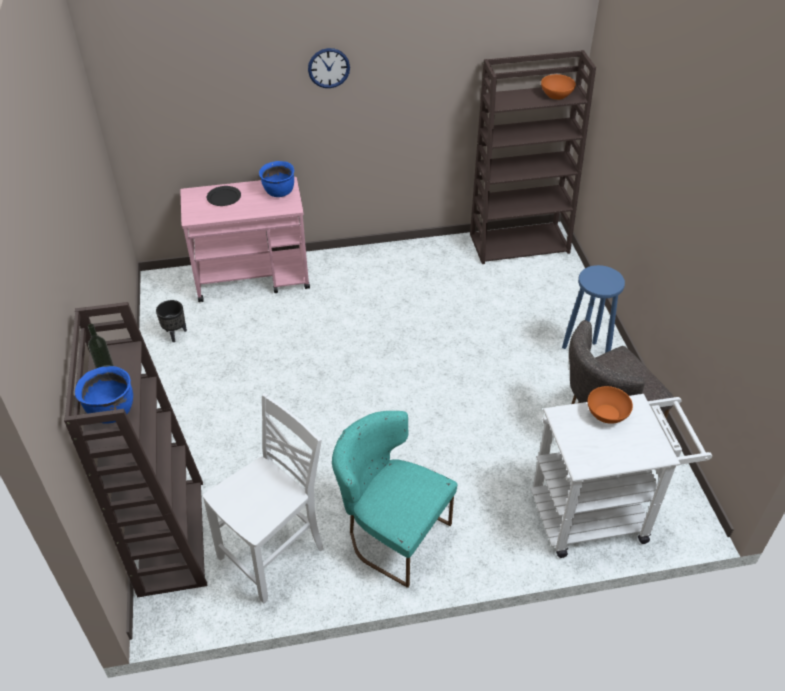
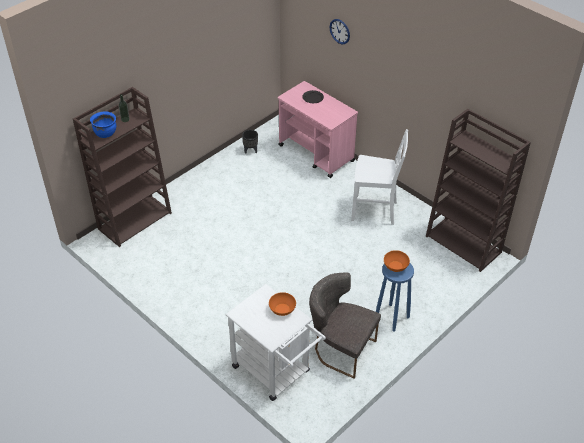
camera: 55 degrees right, 0 degrees up
(274, 554) = (152, 259): white chair -> white chair (375, 211)
(279, 192) = (338, 113): blue cooking pot -> none
(328, 68) = (385, 60): wall clock -> wall clock (340, 31)
(391, 534) = (195, 294): turquoise chair -> none
(556, 95) = (499, 158): orange bowl -> orange bowl (395, 266)

